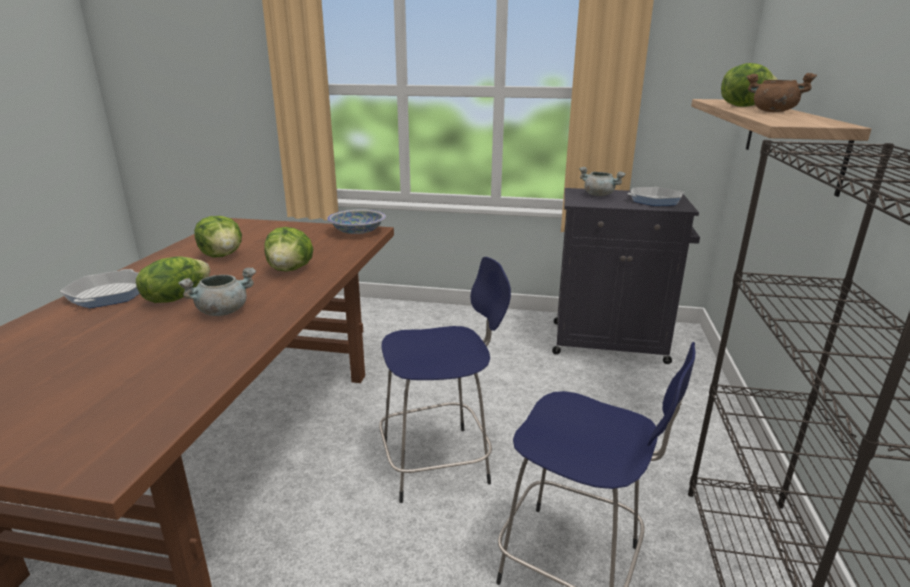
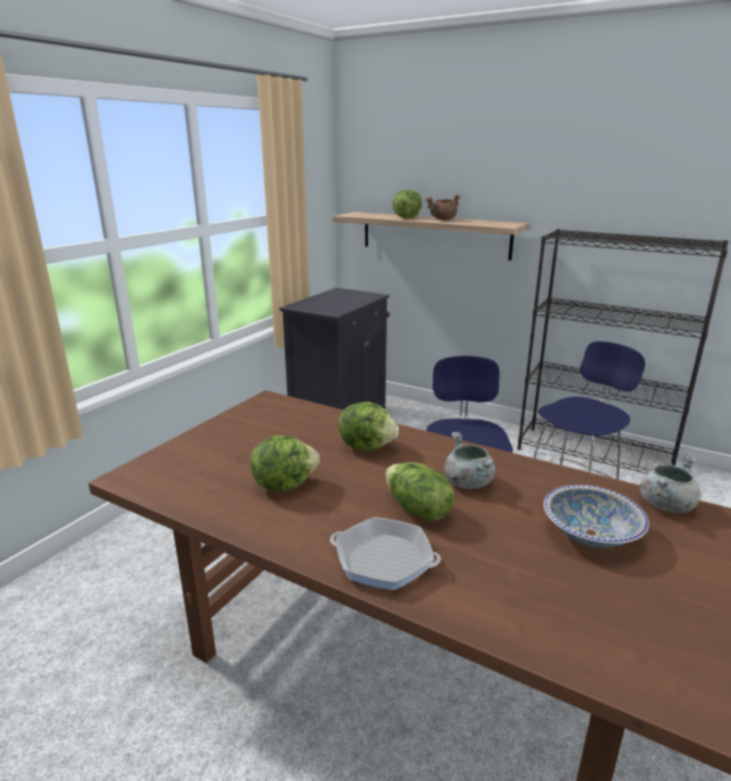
camera: 70 degrees left, 0 degrees up
(357, 231) = (265, 406): bowl -> bowl (590, 533)
(599, 195) = (318, 304): grey cooking pot -> grey cooking pot (665, 504)
(654, 200) = (350, 296): frying pan -> none

